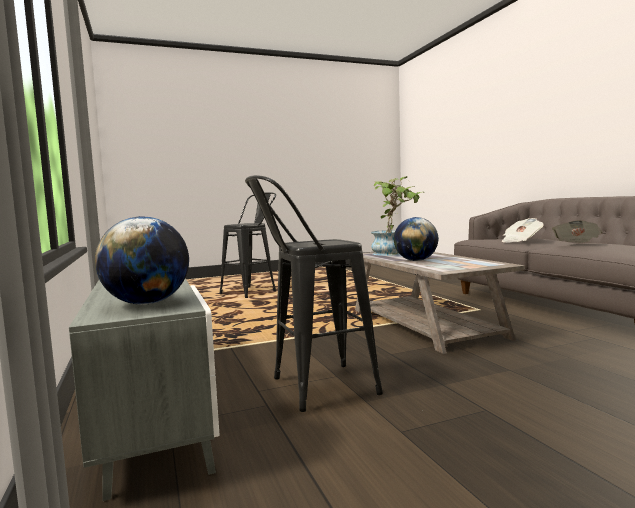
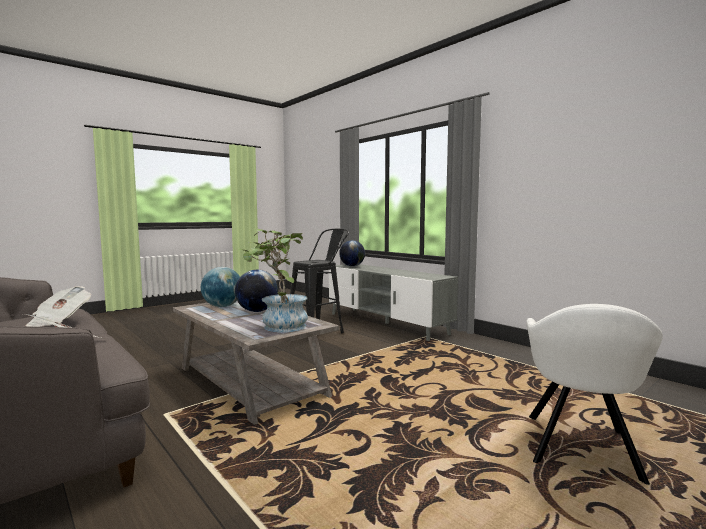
camera: 160 degrees right, 0 degrees up
(252, 291) = (581, 450): black stool -> white armchair
(460, 264) = (222, 306): none -> globe

